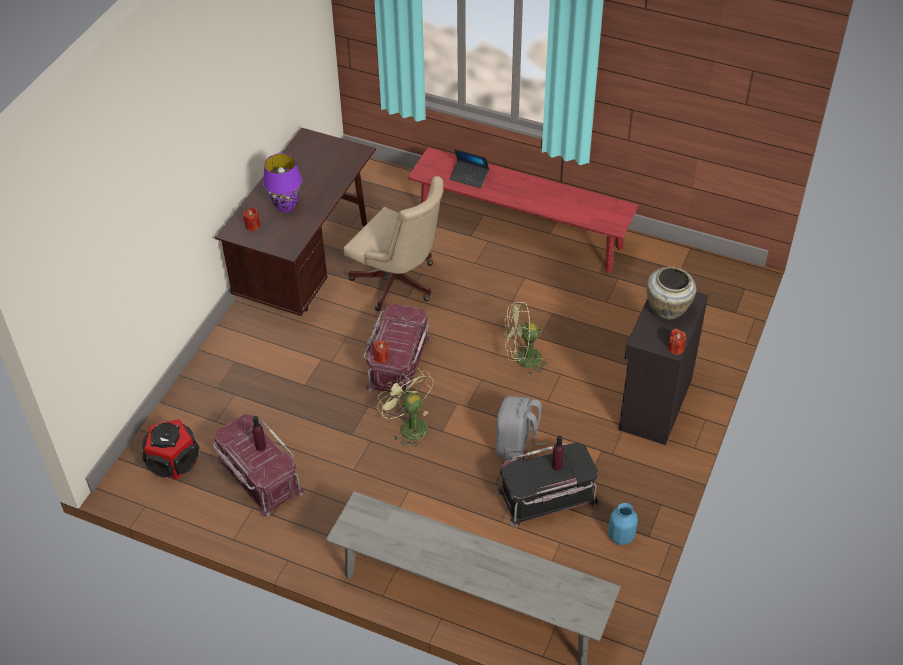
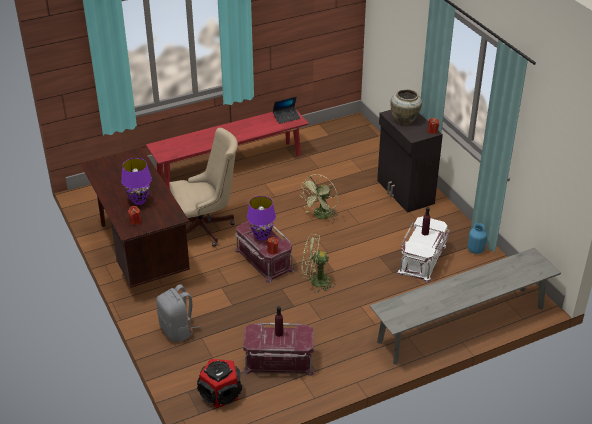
camera: 50 degrees left, 10 degrees down
(397, 334) = (262, 236): none -> purple table lamp
(469, 177) = (192, 143): laptop -> laptop (286, 117)
(517, 447) = (378, 251): grey backpack -> grey backpack (177, 330)
(547, 497) = (423, 260): black storage box -> white storage box

